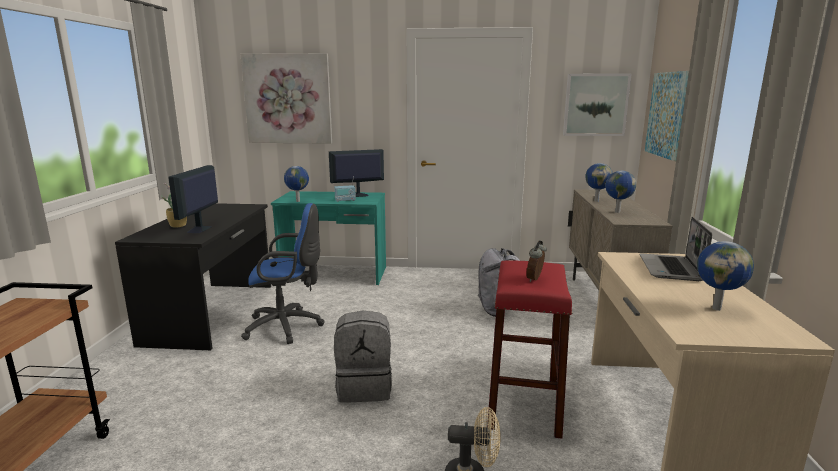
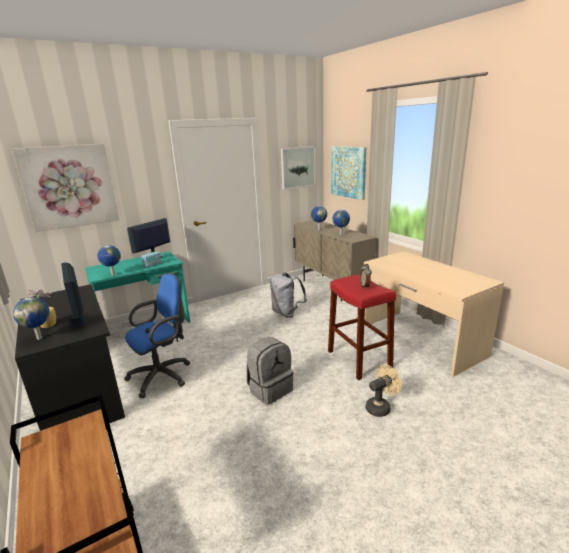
camera: 35 degrees left, 5 degrees up
(671, 269) = (406, 262): laptop -> none
(717, 308) = (450, 277): globe -> globe (40, 338)

